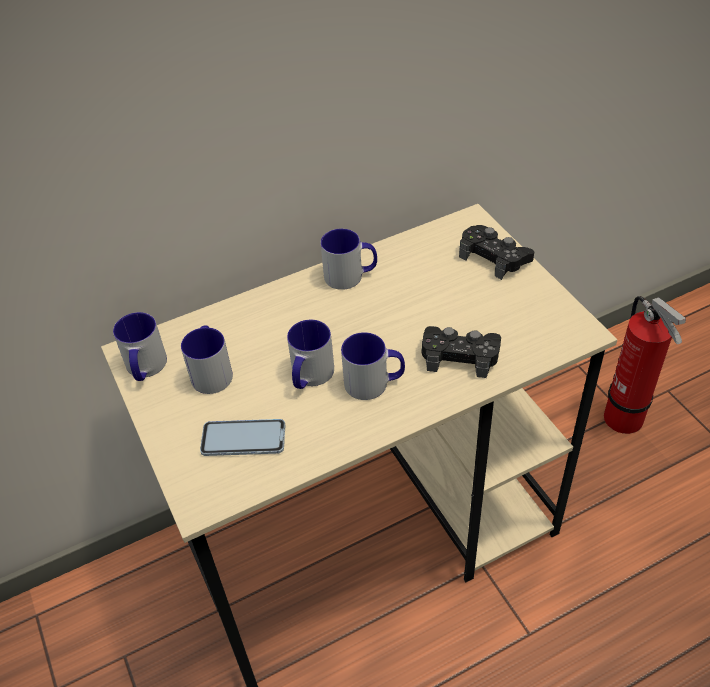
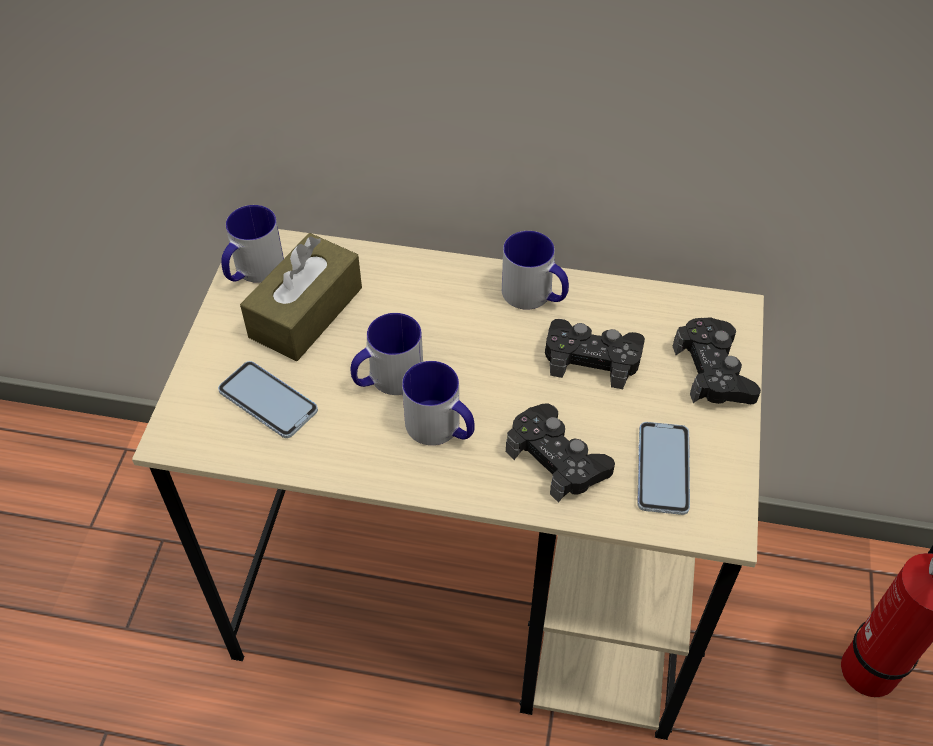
camera: 35 degrees right, 5 degrees up
(211, 371) = (306, 312): mug -> brown tissue box
(421, 290) = (592, 358): none -> black game controller
(522, 323) = (663, 469): none -> phone

